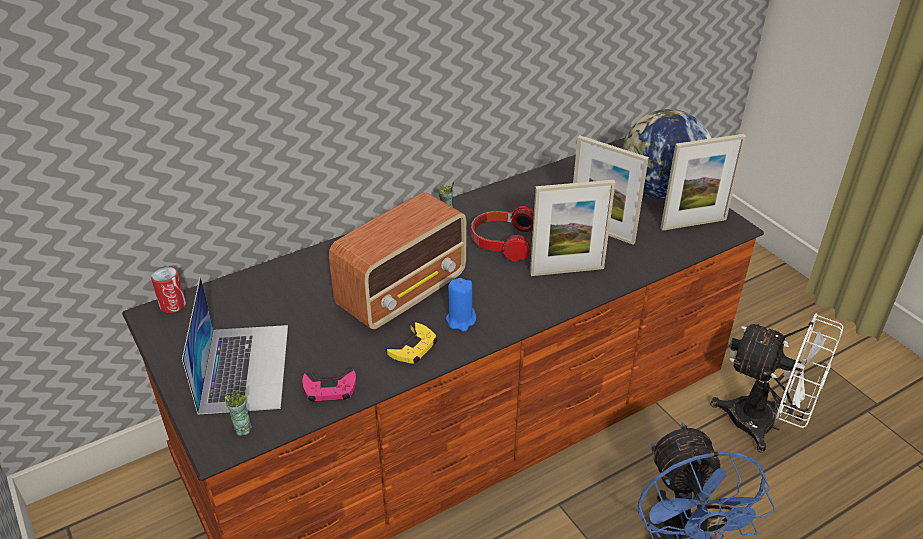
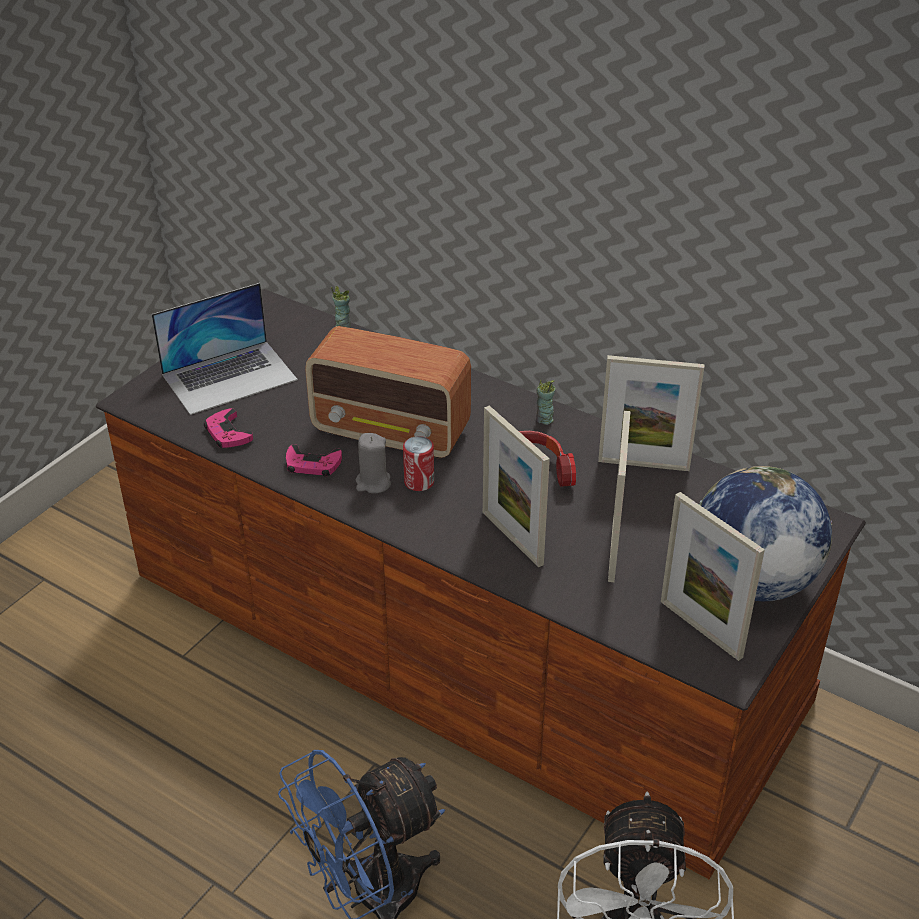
camera: 65 degrees right, 0 degrees up
(172, 305) = (286, 309): can -> can (419, 482)
(242, 428) = (157, 403): cup -> cup (343, 326)
(413, 347) = (312, 465): yellow game controller -> pink game controller
(461, 320) = (373, 483): blue candle -> grey candle
(525, 192) = (643, 464): none -> picture frame

